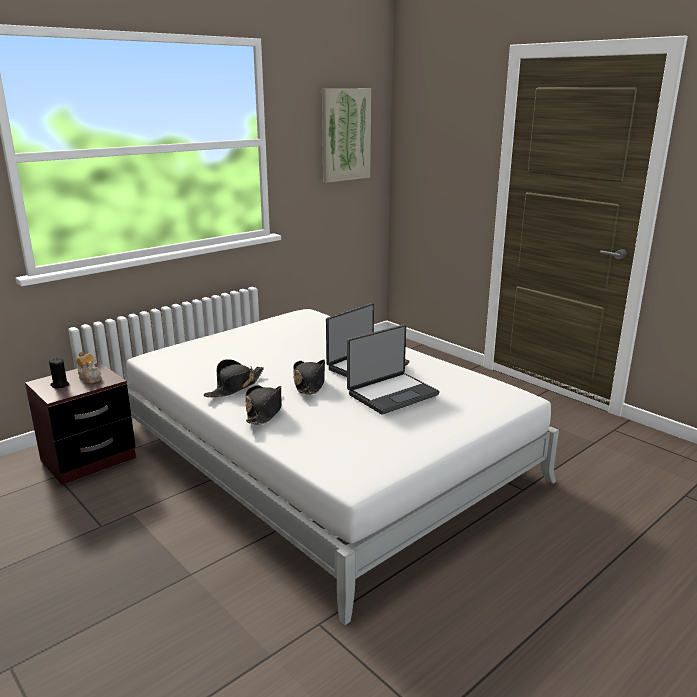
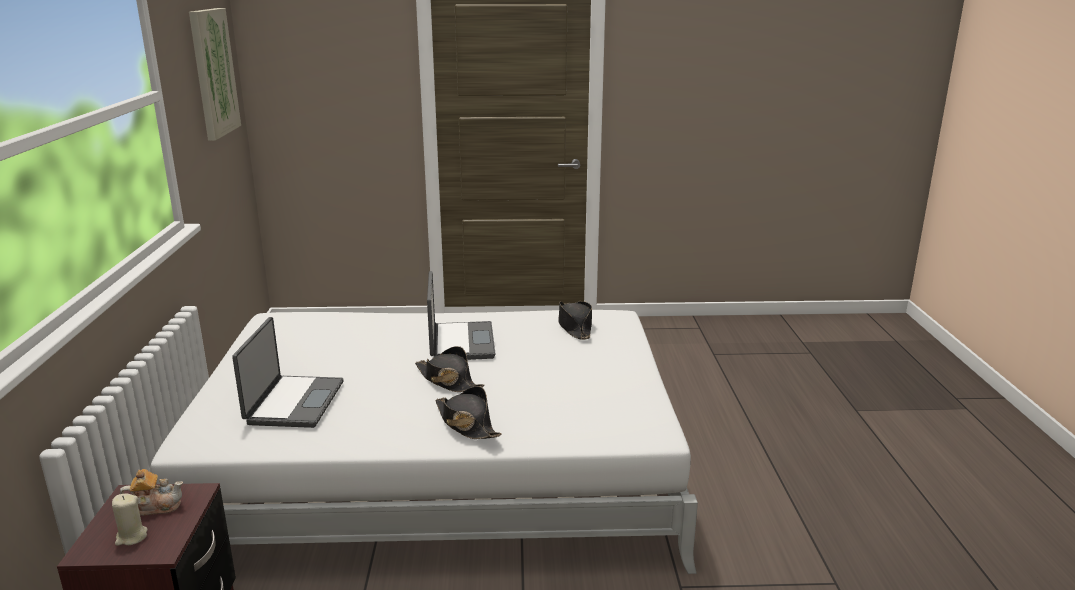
camera: 50 degrees left, 0 degrees up
(60, 385) = (131, 537): black candle -> beige candle
(235, 387) = (381, 419): black hat -> black hat (574, 326)
(392, 394) = (533, 355): laptop -> laptop (293, 403)

